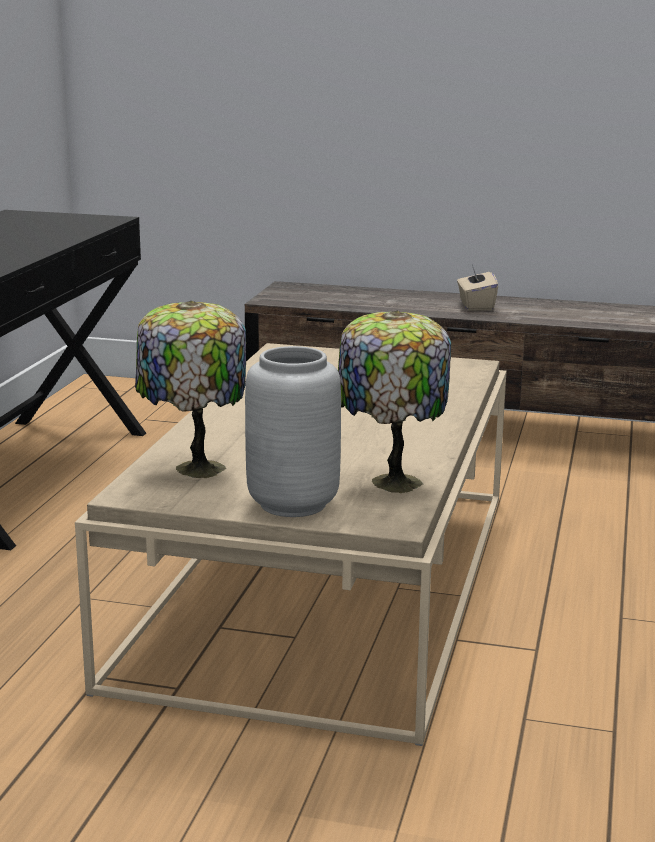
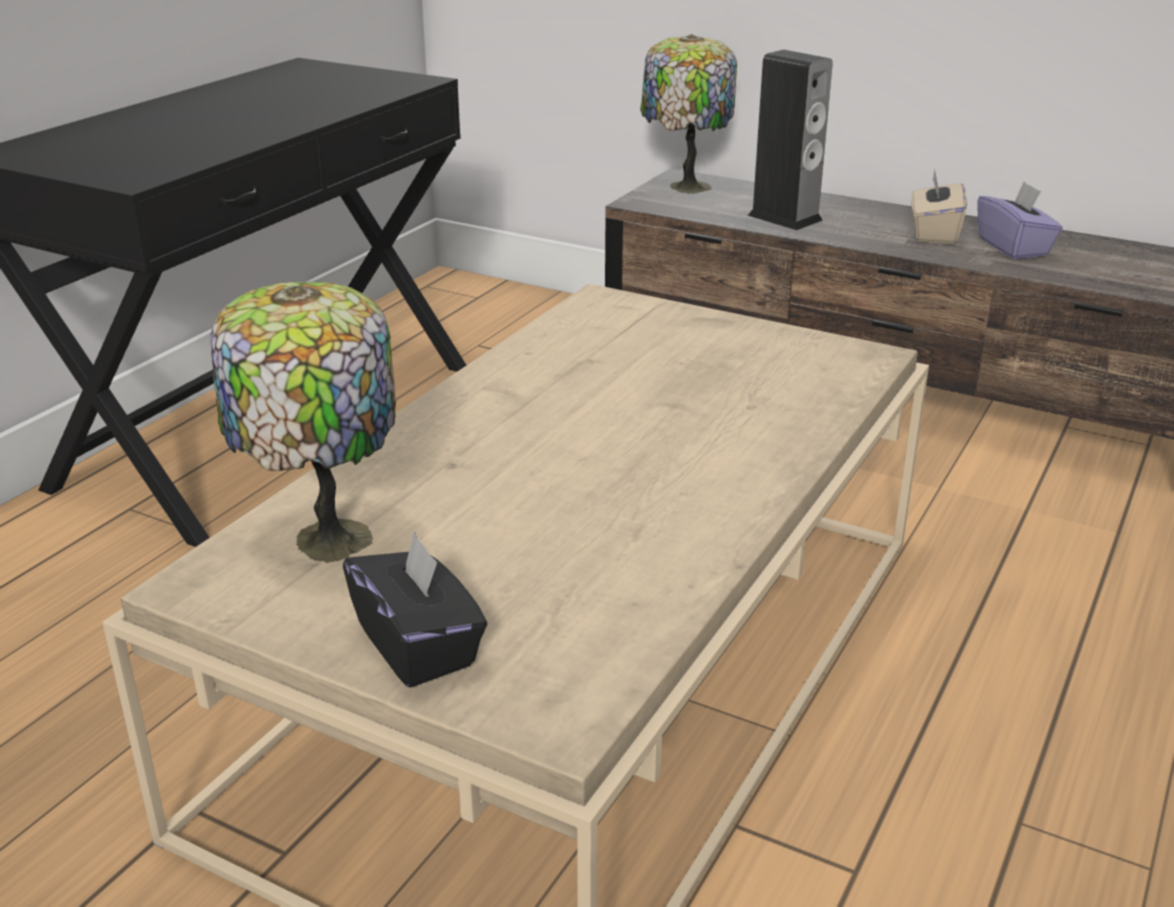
camera: 15 degrees right, 10 degrees up
(291, 504) = (418, 646): grey vase -> black tissue box
(373, 303) = (785, 218): none -> speaker
(391, 482) = (609, 614): table lamp -> table lamp (686, 186)
(530, 310) = (1014, 247): none -> purple tissue box

